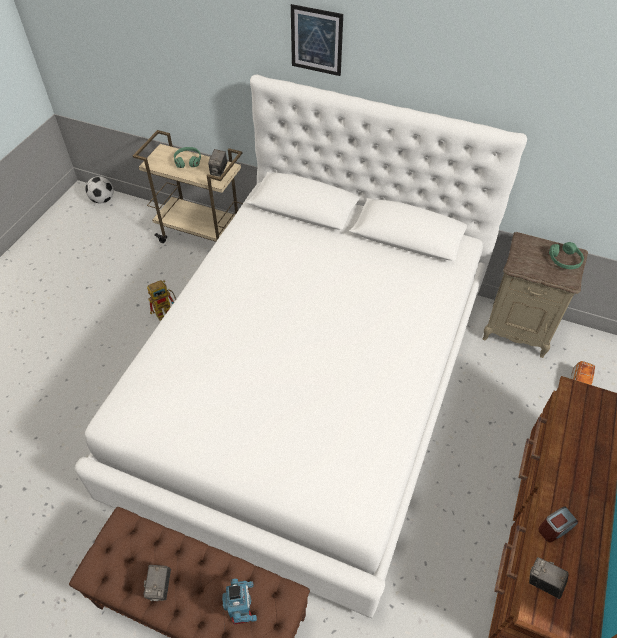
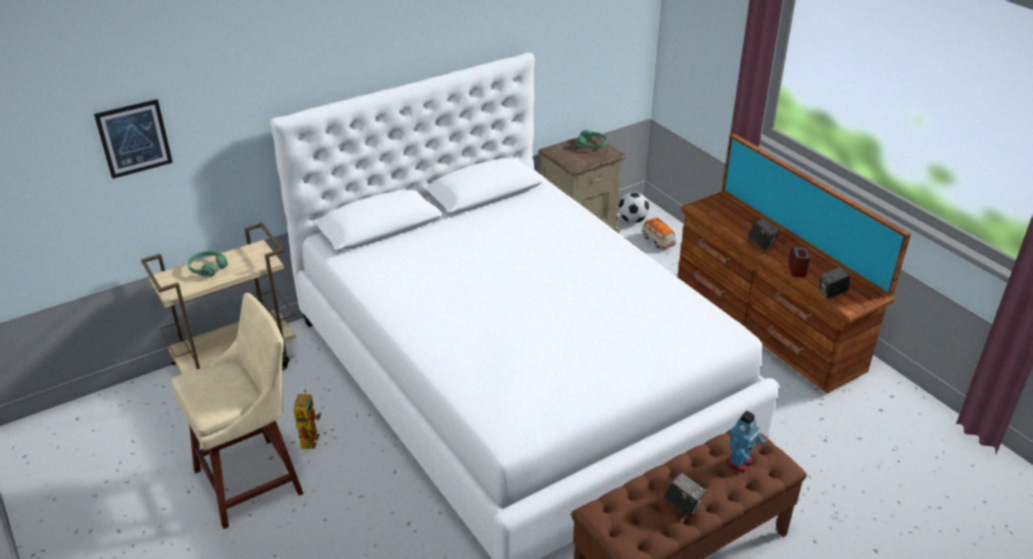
camera: 55 degrees left, 15 degrees down
(103, 200) = (57, 422): football -> football (632, 220)
(115, 309) = (254, 479): none -> beige chair
(219, 171) = (254, 255): camera -> camera (761, 244)
(241, 610) = (740, 463): toy robot -> toy robot turned 105 degrees clockwise
(316, 40) = (325, 55): picture -> picture (134, 138)

